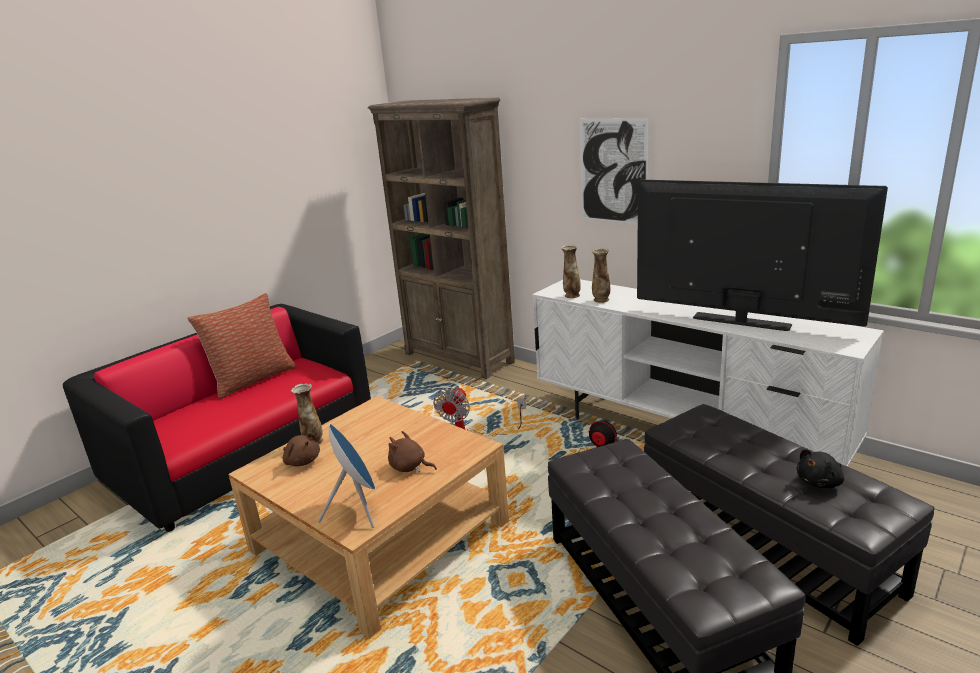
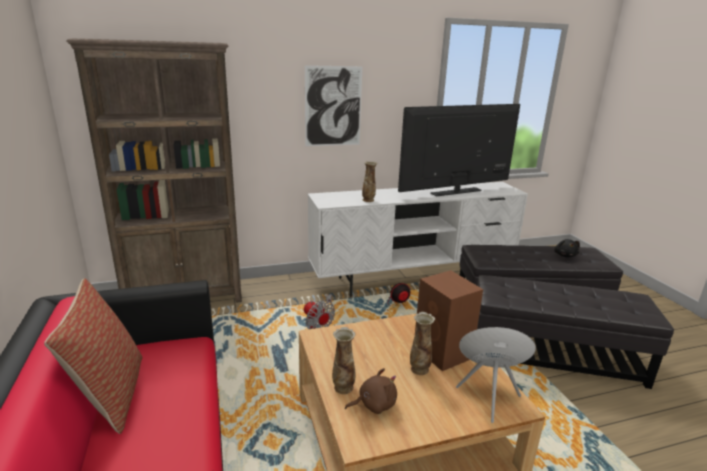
camera: 60 degrees left, 0 degrees up
(410, 467) = (443, 353): brown plush toy -> brown speaker
(571, 296) = (345, 202): vase -> vase (419, 369)

